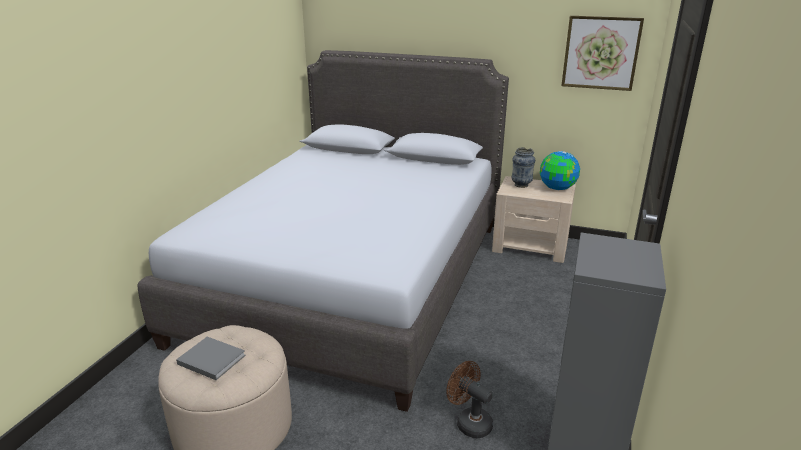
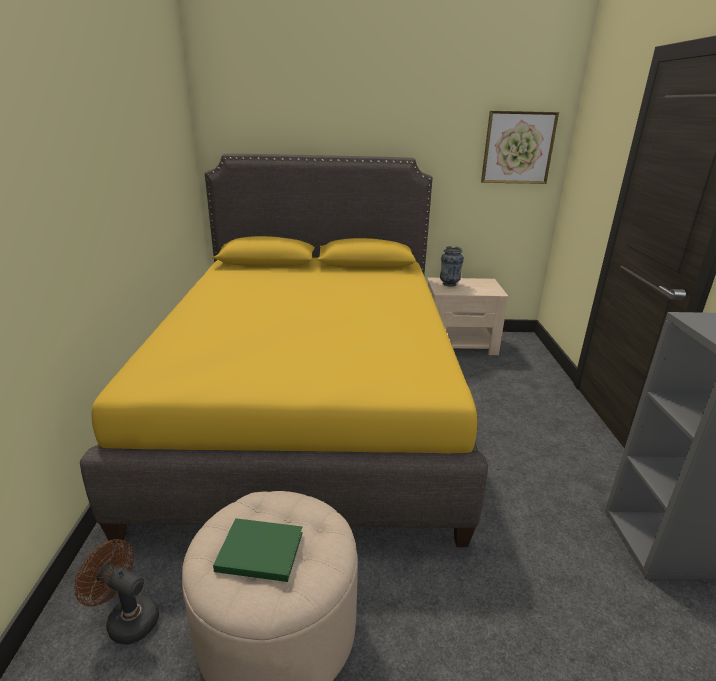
camera: 20 degrees left, 0 degrees up
(210, 359) = (257, 551): grey book -> green book
(353, 278) = (309, 404): grey bed -> yellow bed
(469, 422) = (537, 541): brown fan -> brown fan (127, 619)
(557, 188) = (483, 284): globe -> none

